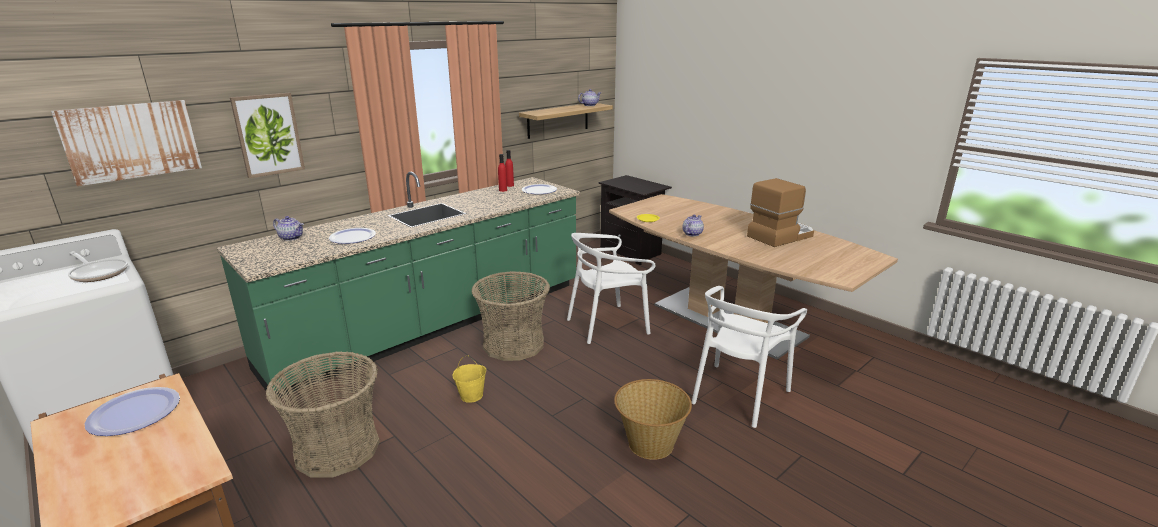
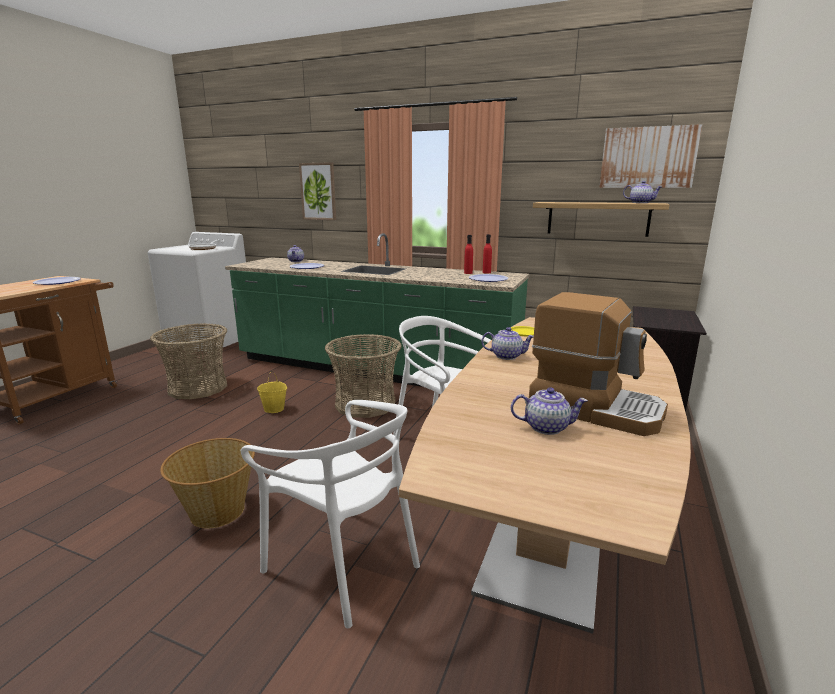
camera: 65 degrees right, 5 degrees down
(131, 141) = (255, 185): picture -> picture (648, 157)
(738, 394) = (343, 564): white chair -> white chair turned 150 degrees counterclockwise
(799, 249) = (546, 427): none -> teapot

